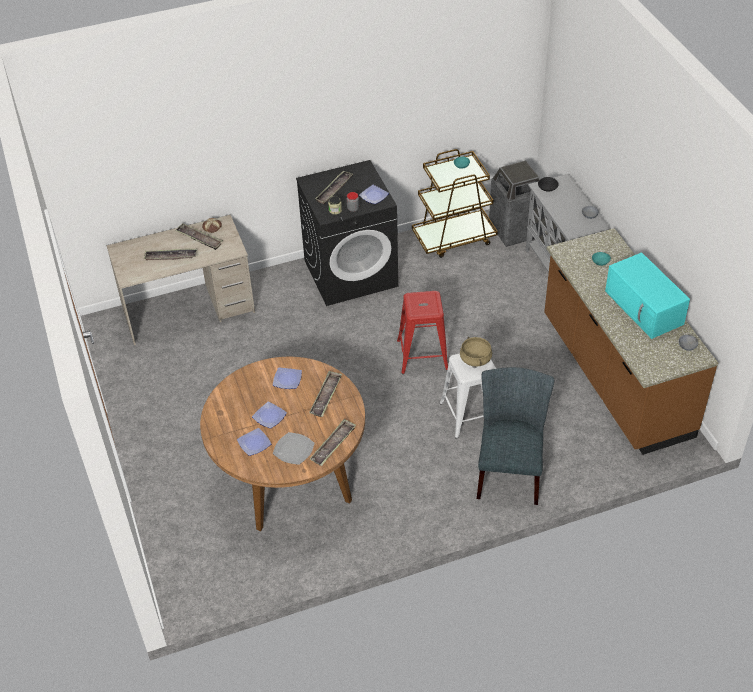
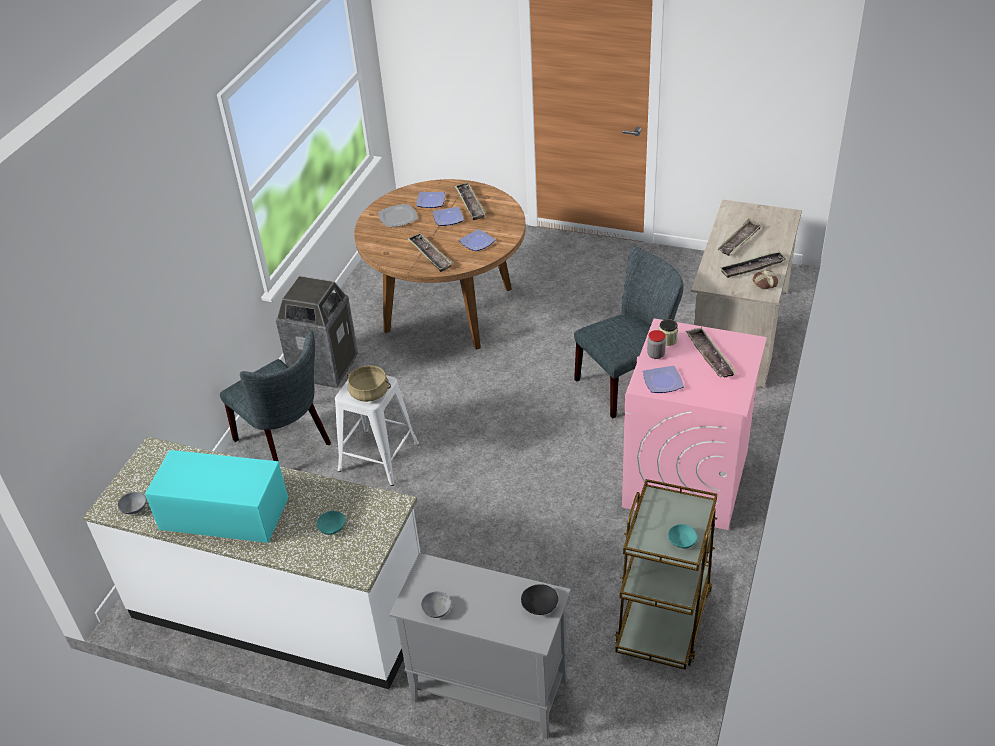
camera: 130 degrees right, 5 degrees down
(287, 336) = (629, 382): none -> grey chair
(333, 445) = (374, 238): tray -> tray (470, 204)
(351, 273) = (686, 479): black washing machine -> pink washing machine
(422, 355) = (494, 467): red stool -> none
(514, 230) = (619, 698): trash can -> trash can (324, 367)
(614, 377) = (280, 609): brown counter -> white counter

